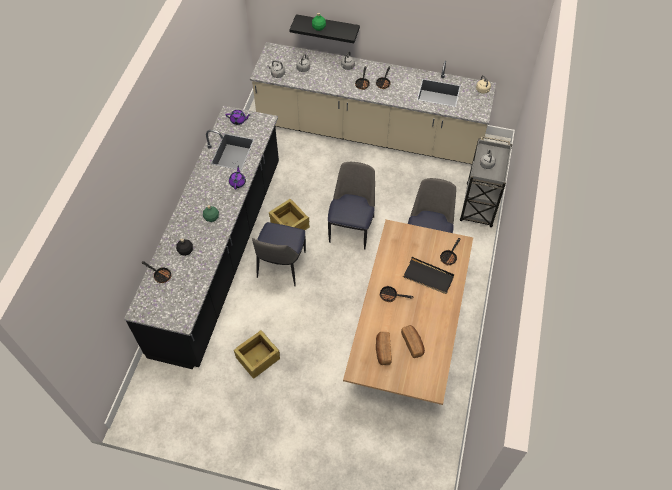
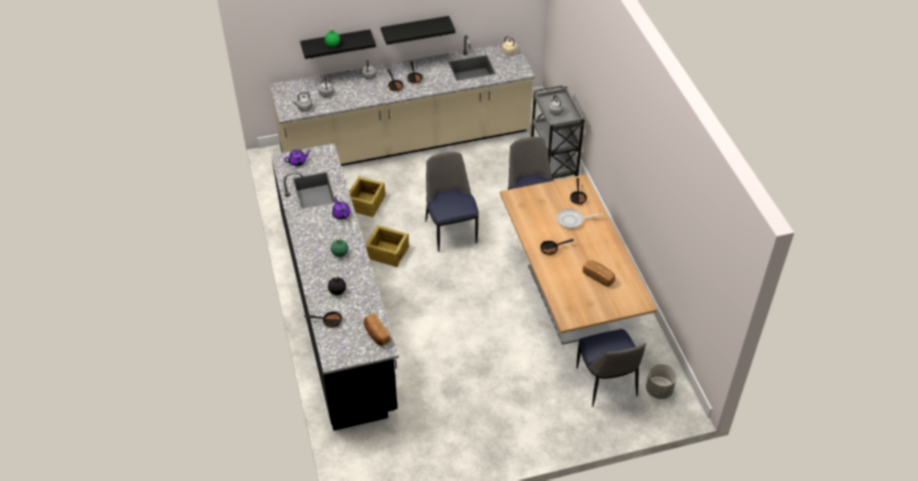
camera: 30 degrees left, 10 degrees down
(257, 358) = (444, 378): crate -> crate (365, 203)
(281, 266) = (407, 292): chair -> chair (606, 384)
(383, 351) = (578, 293): bread -> bread (376, 334)
(401, 40) = (415, 30): none -> black shelf
(424, 466) = (659, 390): none -> grey planter
(428, 277) = (572, 220): black tray -> frying pan

